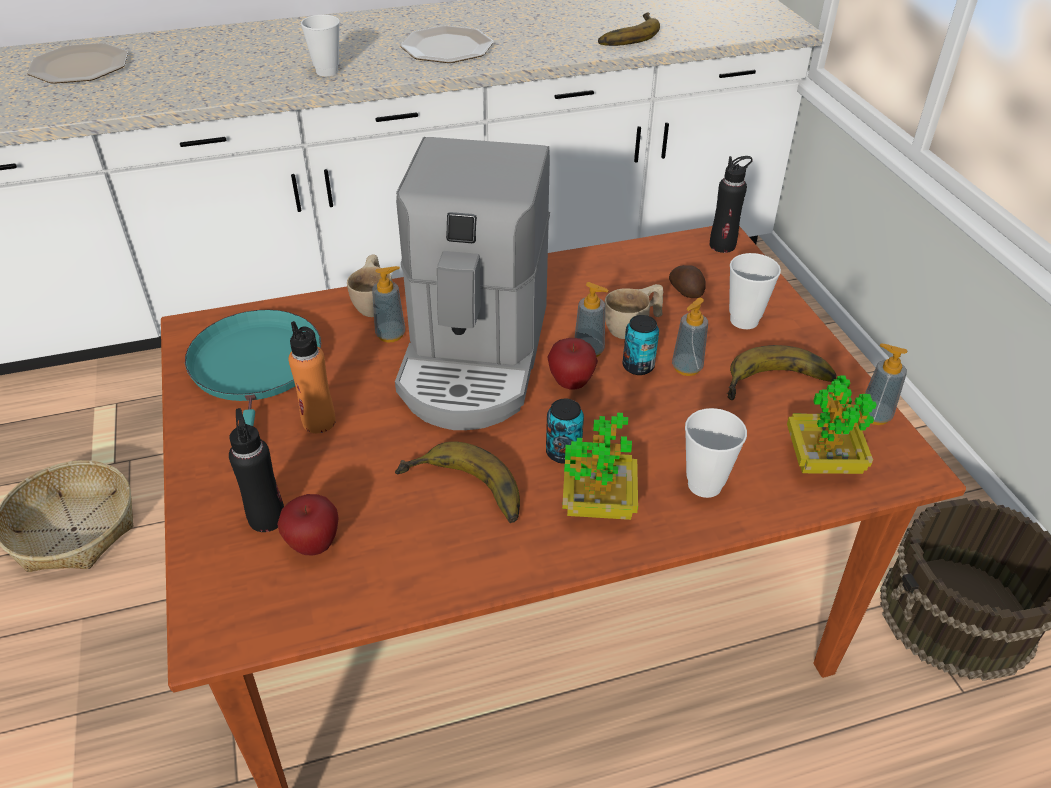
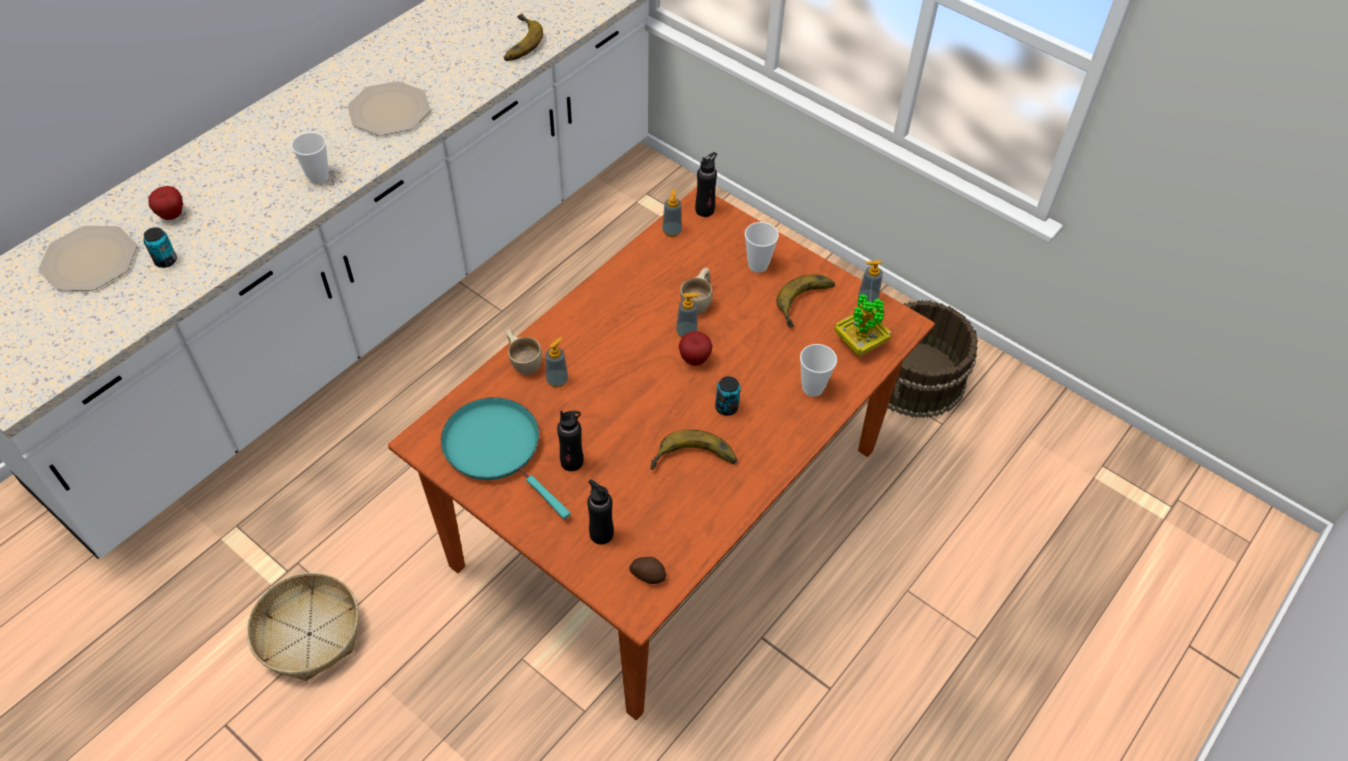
camera: 35 degrees left, 10 degrees up
(314, 545) = (642, 534): apple -> apple (172, 215)
(319, 422) = (572, 462): orange bottle -> black bottle
(475, 357) = (624, 370): coffee machine -> none
(598, 504) = (768, 428): potted plant -> none
(638, 366) = (722, 329): can -> can (166, 261)
(686, 291) = (709, 258): potato -> potato (648, 574)
(686, 367) = (750, 316): soap dispenser -> soap dispenser (672, 231)

